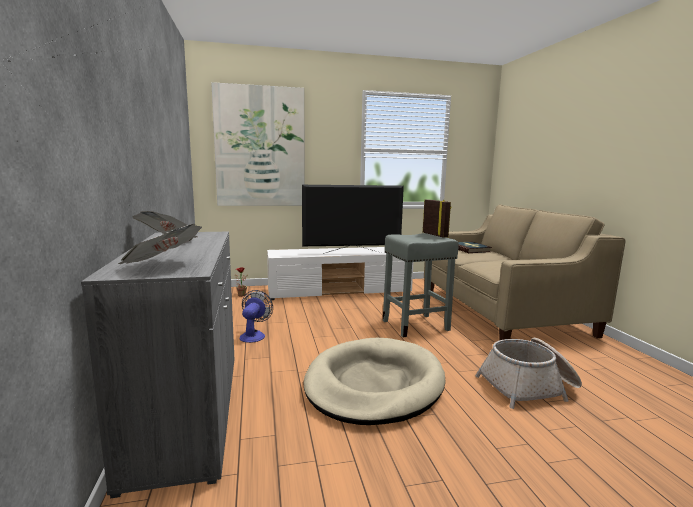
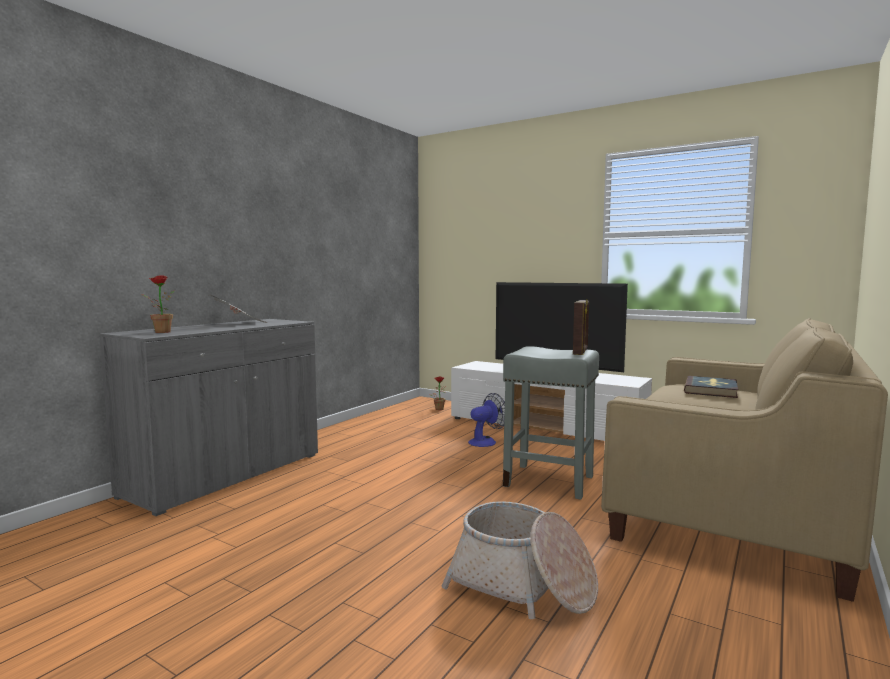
camera: 45 degrees right, 5 degrees down
(162, 265) = (159, 332): newspaper -> potted plant
(254, 335) = (375, 442): fan -> fan (486, 441)
(260, 147) = (481, 240): picture -> none
(374, 384) = (372, 510): beige dog bed -> none

